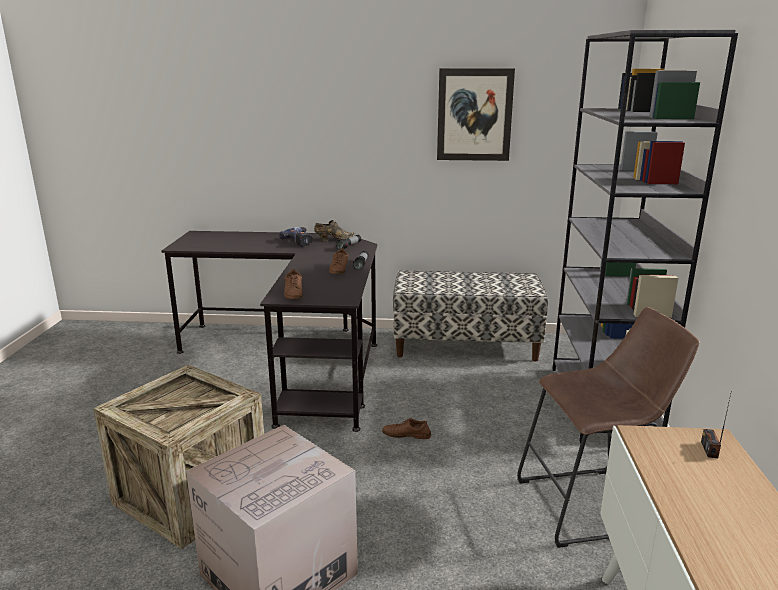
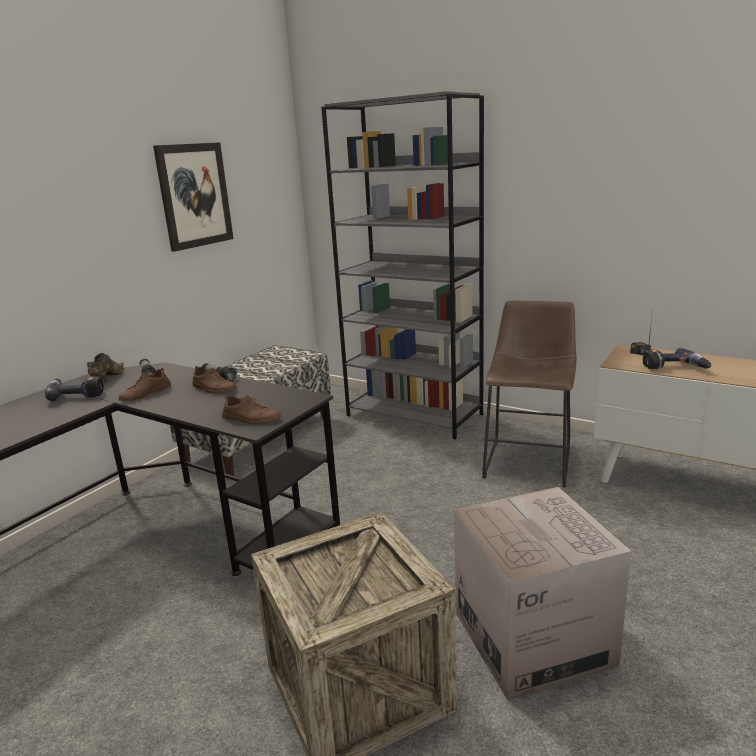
camera: 60 degrees left, 0 degrees up
(406, 434) = (374, 510): brown shoe -> brown shoe (145, 393)
(678, 484) = (674, 369): none -> power drill

